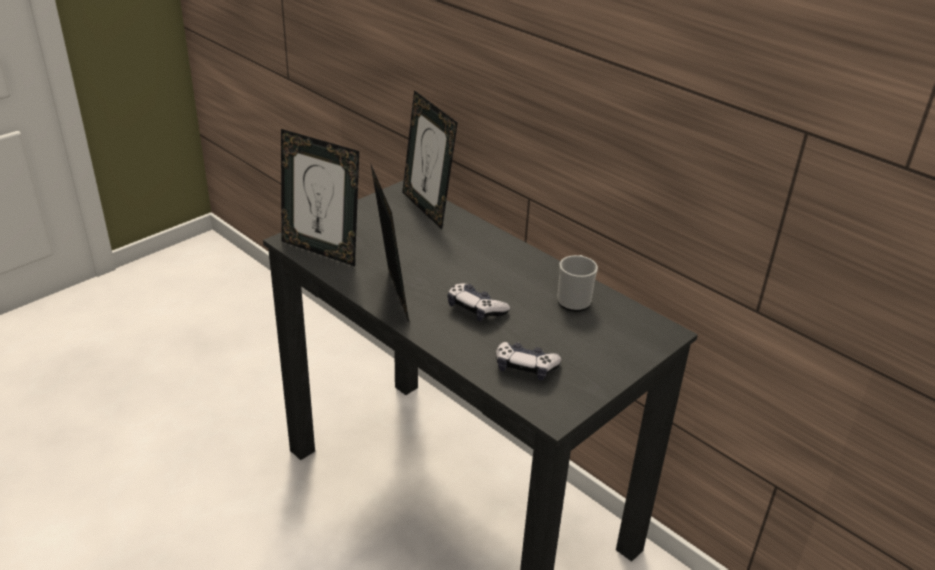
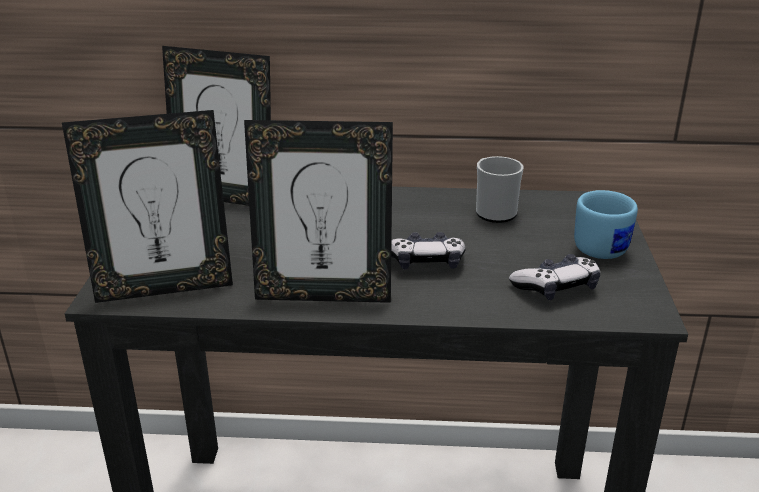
camera: 40 degrees left, 5 degrees down
(390, 297) = (323, 294): picture frame -> picture frame turned 150 degrees clockwise
(607, 362) = (606, 246): none -> blue mug

